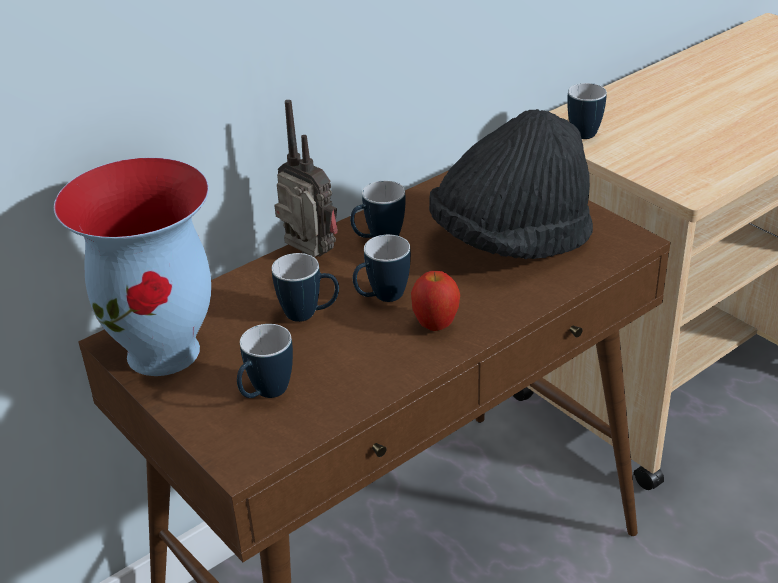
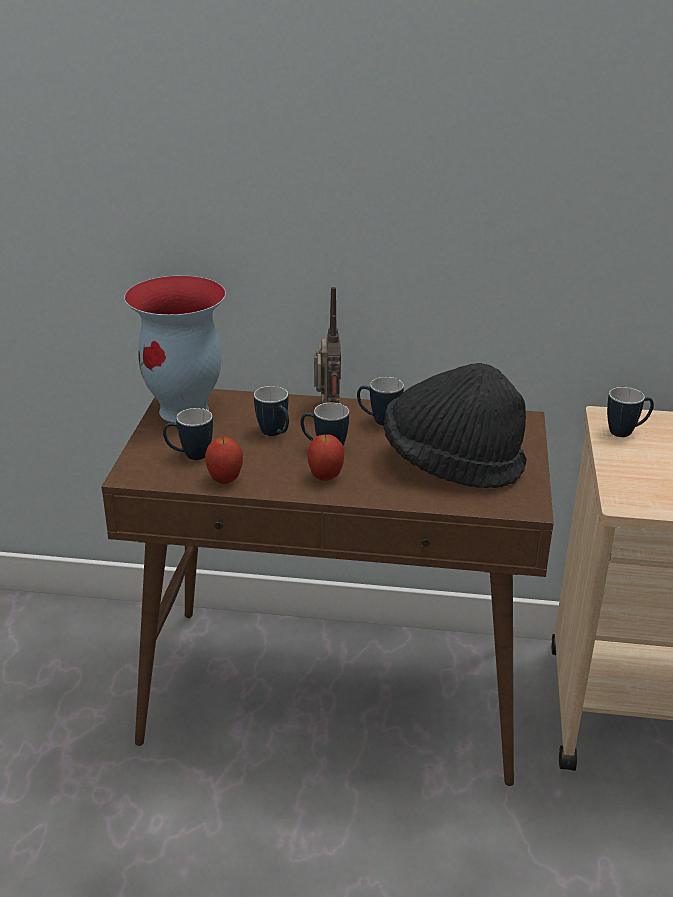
camera: 45 degrees right, 5 degrees down
(350, 394) = (225, 480): none -> apple

